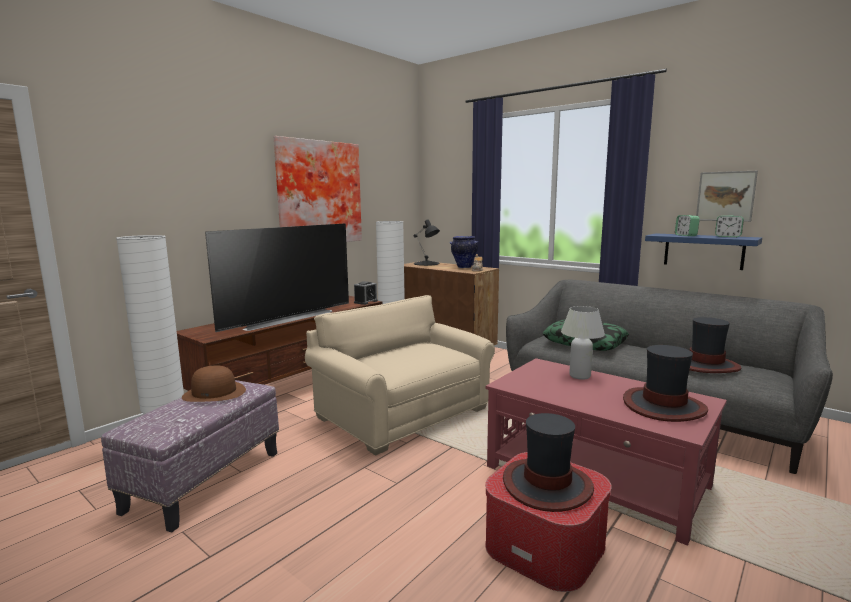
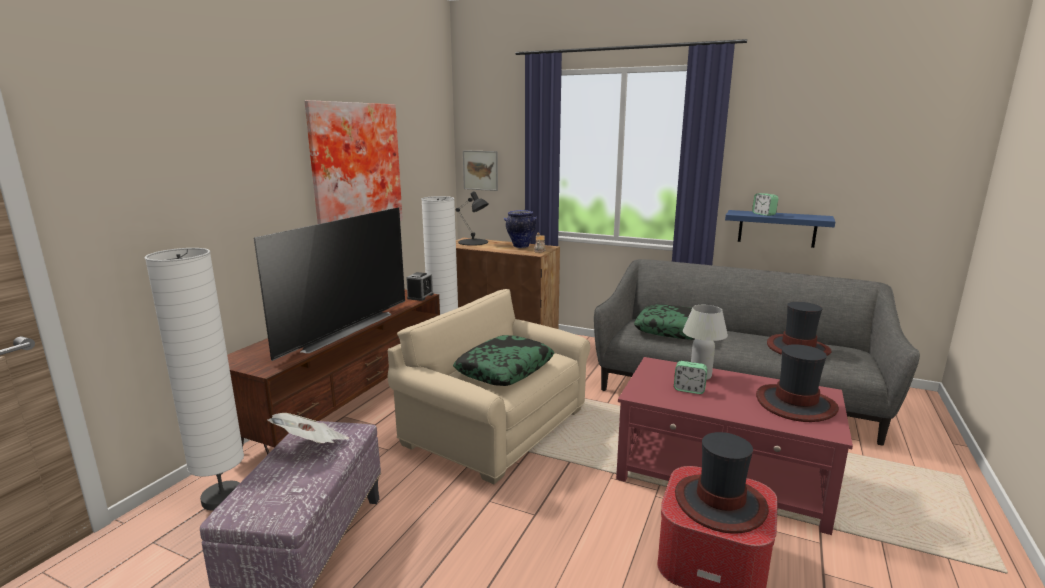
camera: 15 degrees left, 5 degrees up
(214, 393) = (312, 445): brown hat -> newspaper
(405, 358) = (505, 369): none -> pillow
(725, 196) = (799, 174): picture -> picture (480, 170)
(728, 236) = (803, 215): alarm clock -> alarm clock (689, 389)

